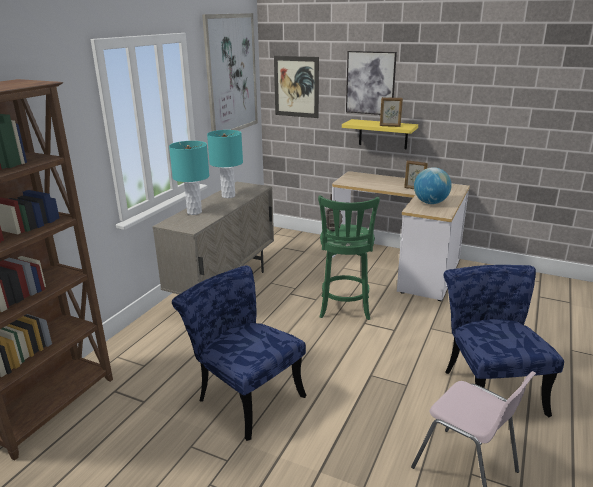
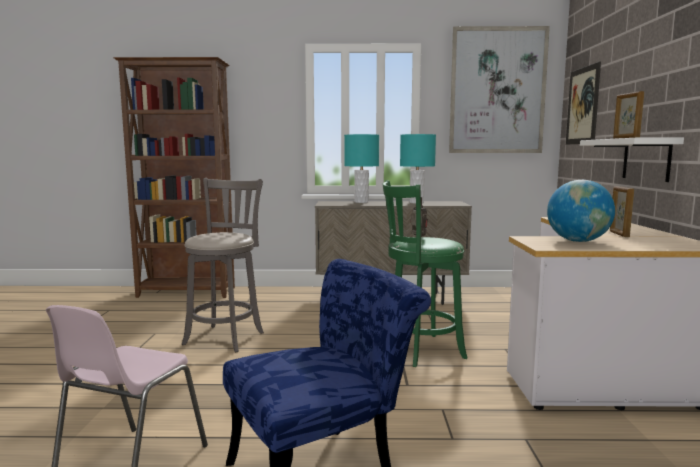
camera: 65 degrees right, 15 degrees down
(244, 395) = (226, 337): blue chair -> grey stool
(370, 83) = (639, 82): picture -> none
(383, 134) = (646, 159): yellow shelf -> white shelf

